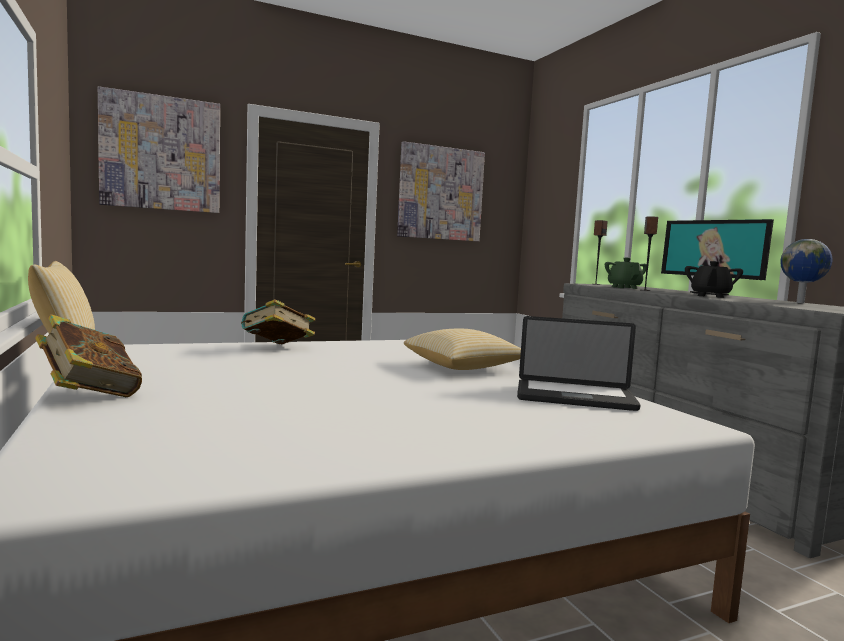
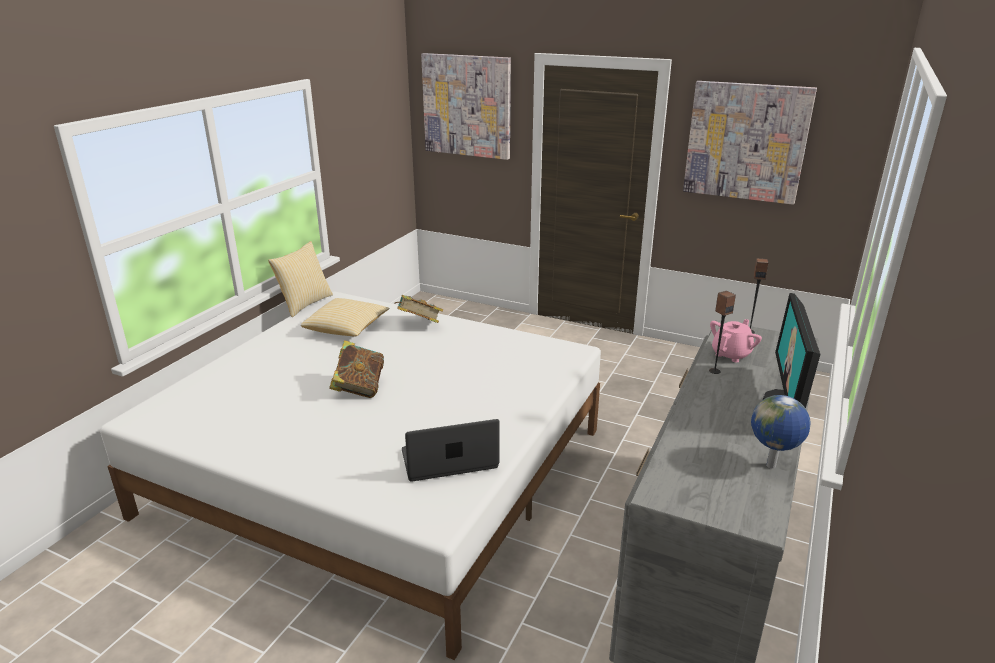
camera: 50 degrees right, 20 degrees up
(89, 395) = (248, 353): book -> book (359, 388)
(464, 367) = (476, 394): pillow -> pillow (347, 329)
(575, 397) = (449, 460): laptop -> laptop turned 105 degrees clockwise
(624, 287) = (731, 354): green teapot -> pink teapot
(710, 296) = (722, 411): black teapot -> none

